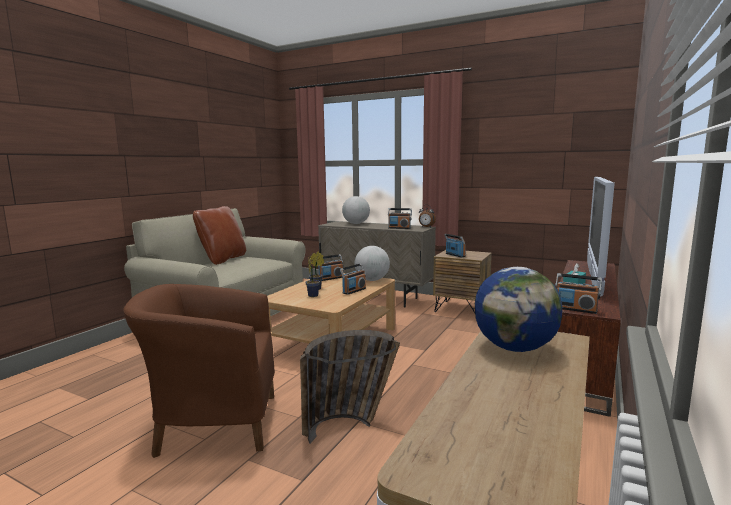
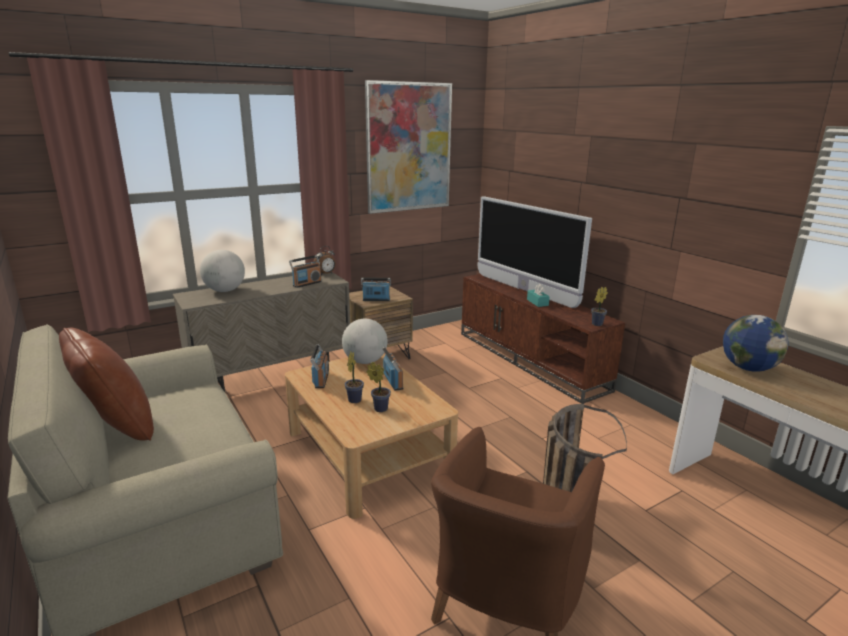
camera: 60 degrees left, 10 degrees up
(532, 131) = (409, 148): none -> picture
(575, 309) = (596, 324): radio -> potted plant

